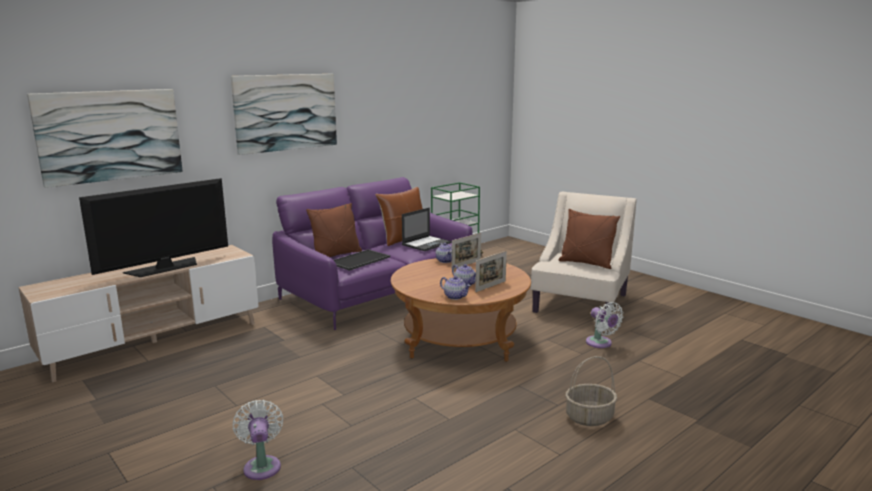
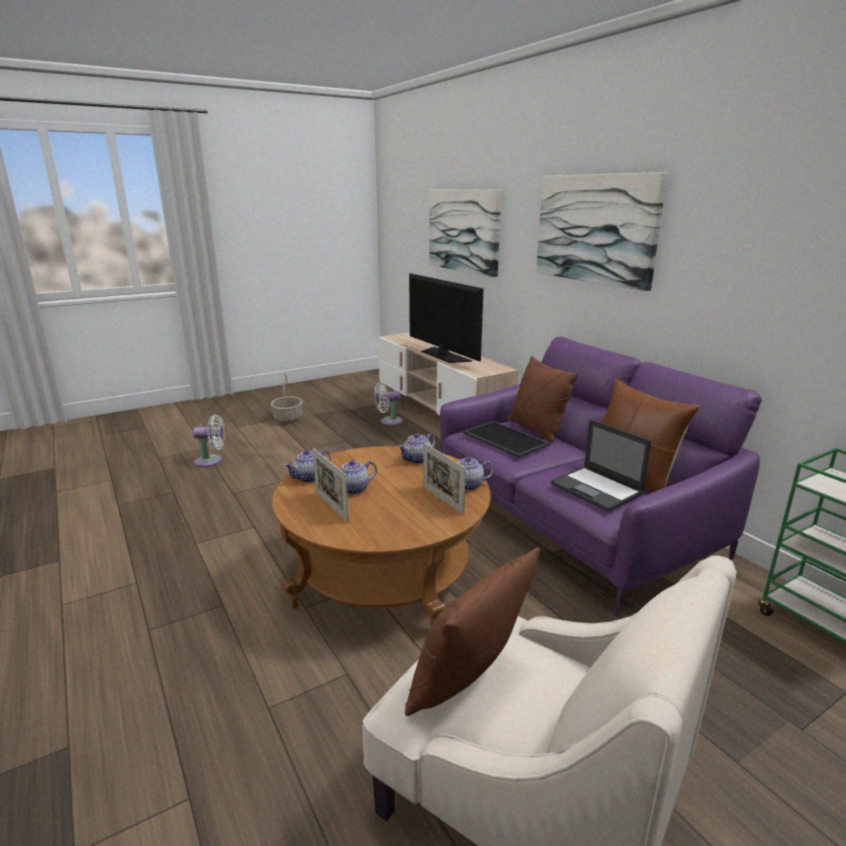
camera: 100 degrees right, 5 degrees up
(413, 273) = (417, 459): none -> teapot
(589, 418) = (95, 651): basket -> basket (287, 419)
(600, 343) = (292, 755): white fan -> white fan (389, 422)

